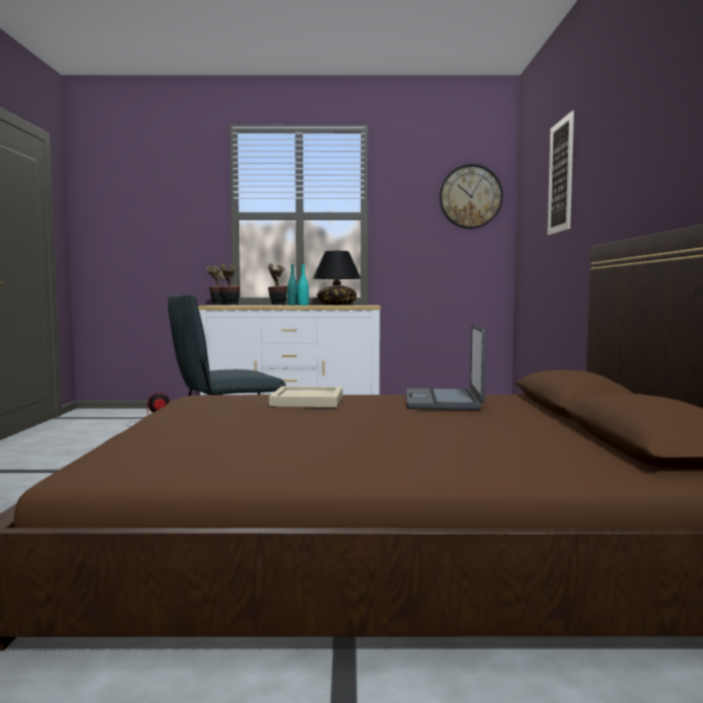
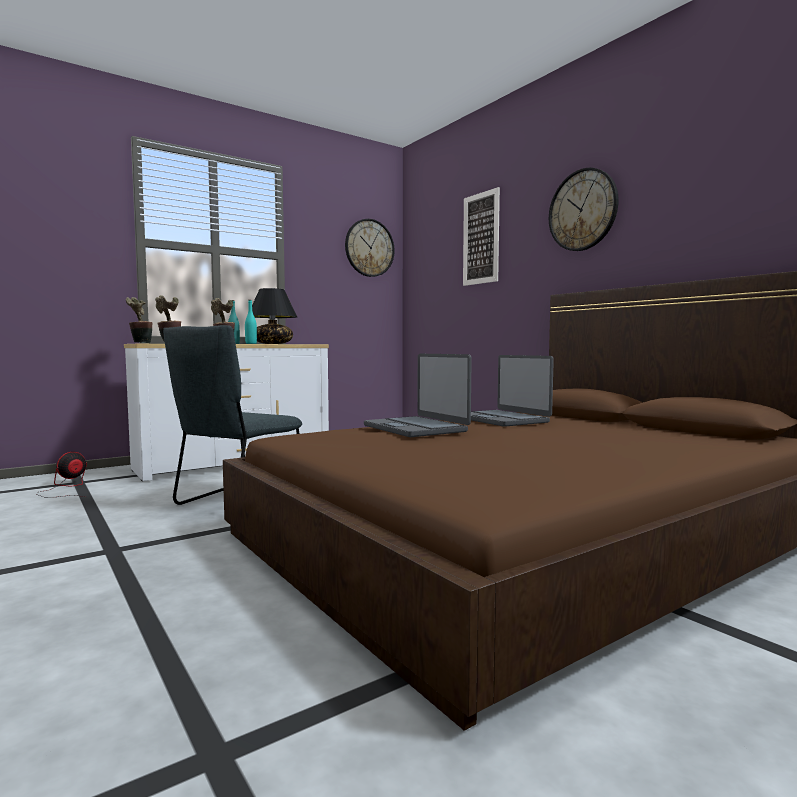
camera: 35 degrees left, 0 degrees up
(308, 401) = (416, 428): beige tray -> laptop
(629, 131) = (582, 210): none -> wall clock

